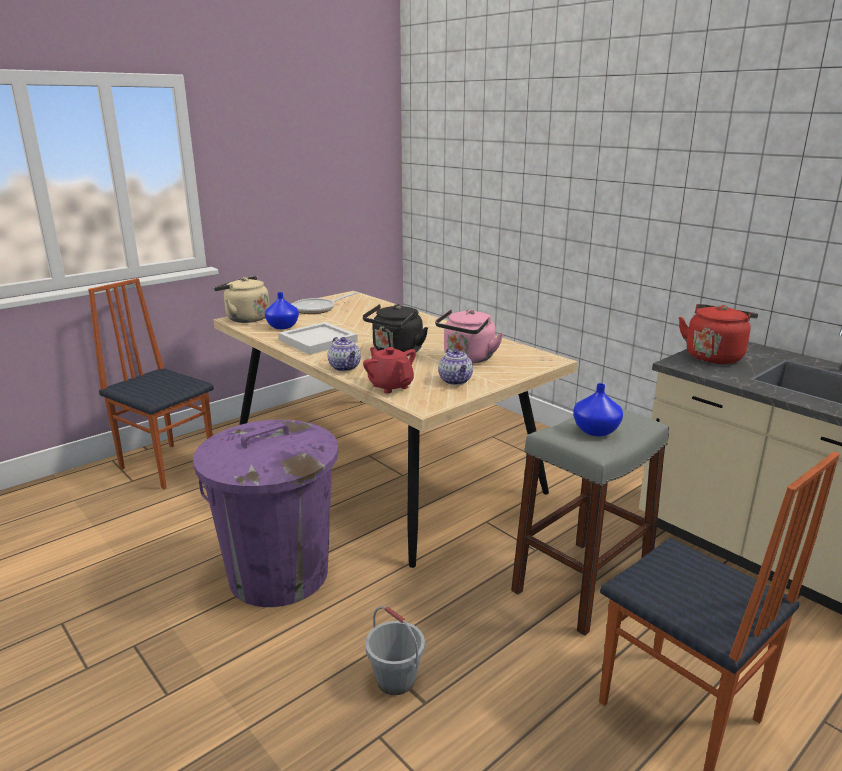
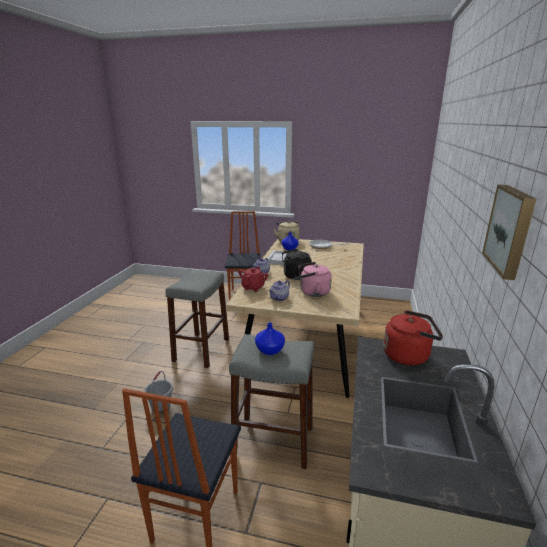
camera: 55 degrees right, 0 degrees up
(278, 574) = (201, 349): purple trash can -> grey stool
(782, 178) = (511, 230): none -> picture

